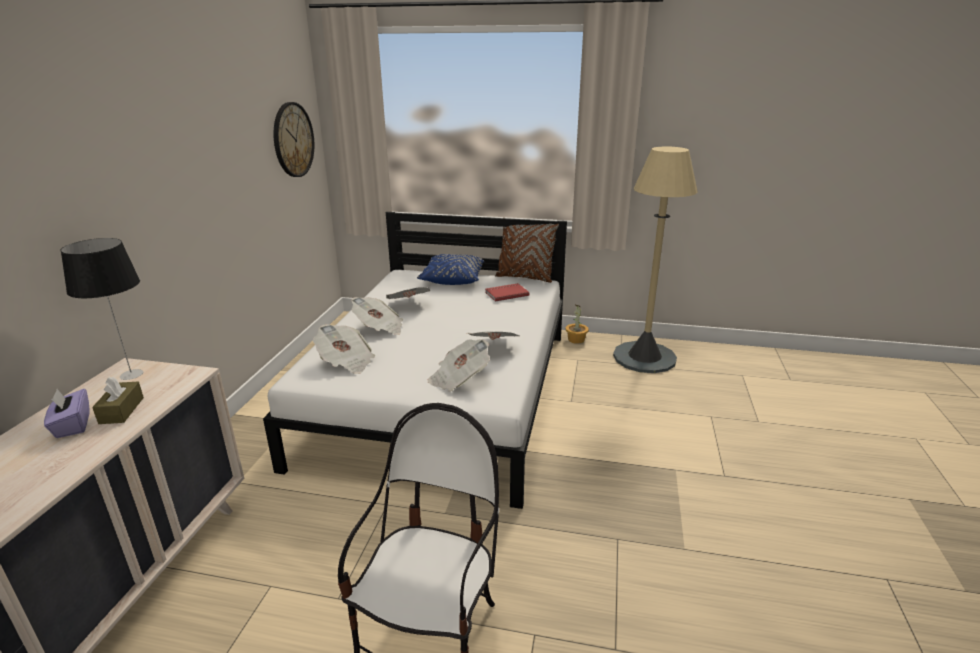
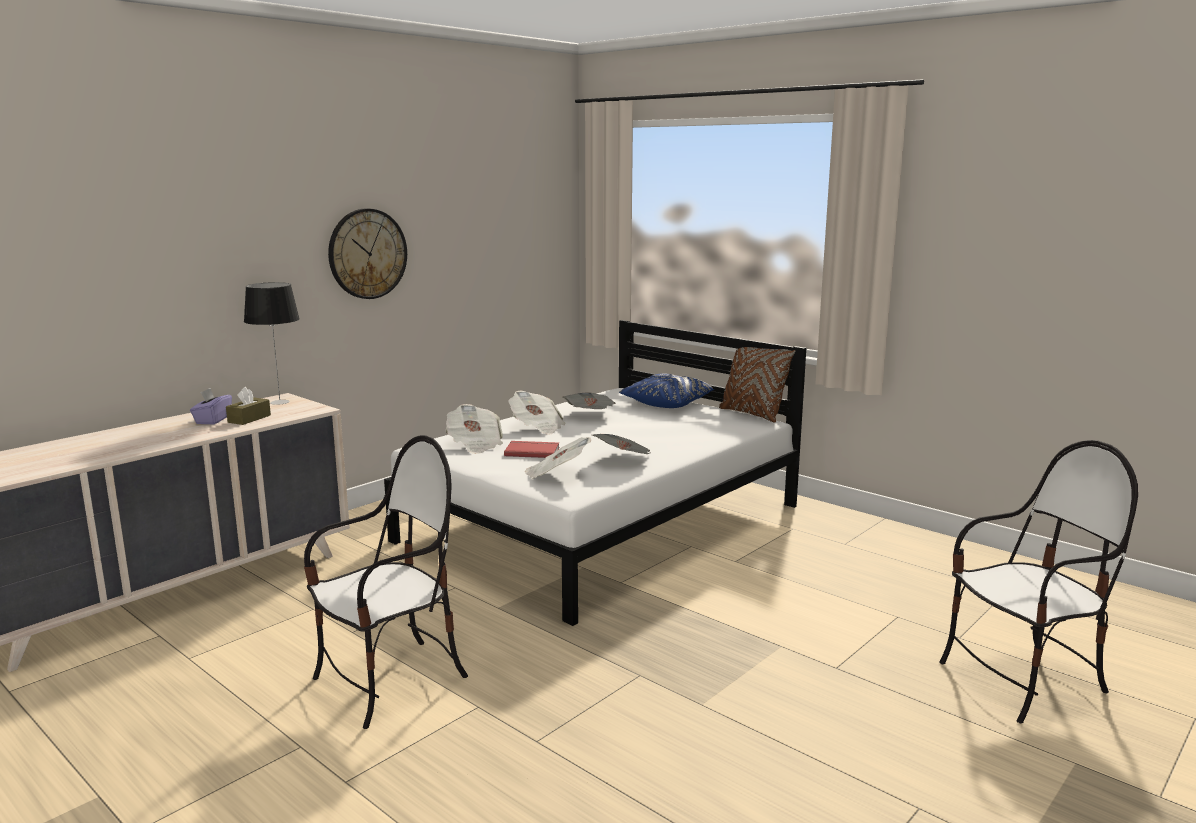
camera: 30 degrees right, 10 degrees down
(293, 140) = (533, 233): wall clock -> wall clock (367, 254)
(506, 293) = (704, 422): red book -> red book (532, 451)
(576, 340) = (815, 510): potted plant -> none
(644, 357) = (885, 545): beige floor lamp -> none
(822, 444) = (1023, 681): none -> chair

